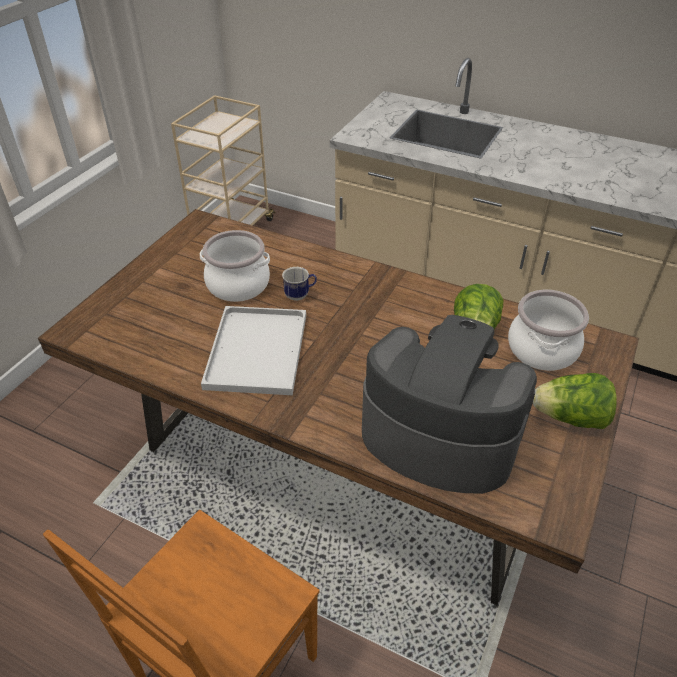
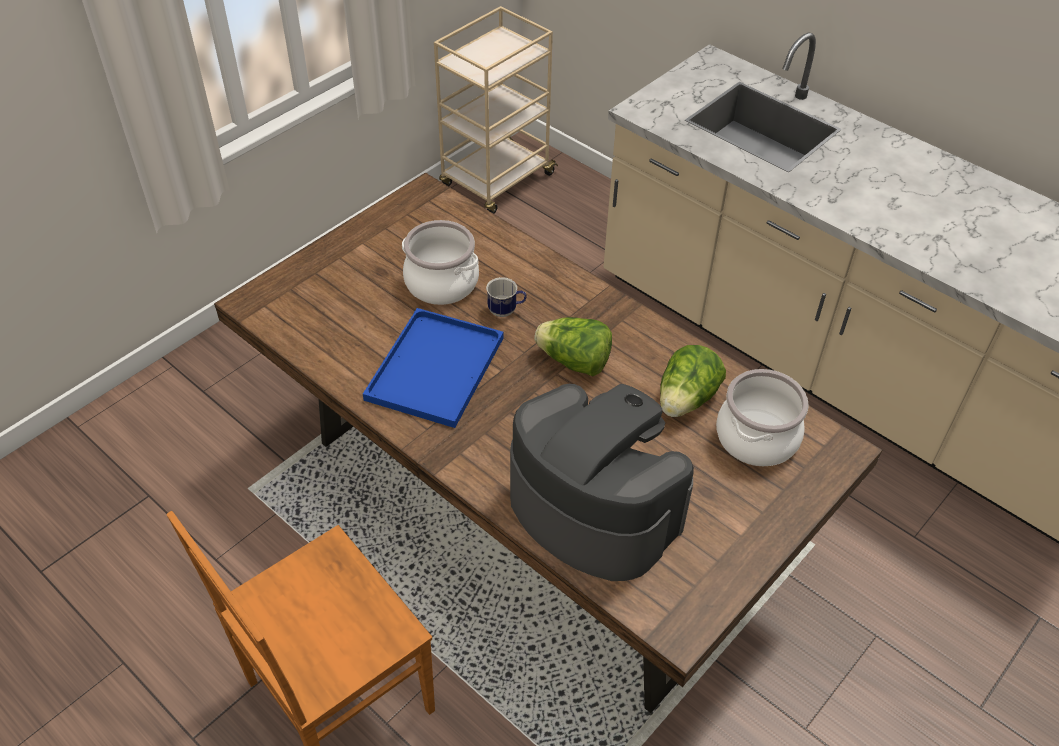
camera: 15 degrees right, 5 degrees up
(256, 349) = (435, 366): white tray -> blue tray
(570, 418) = (748, 524): lettuce -> lettuce (574, 362)

